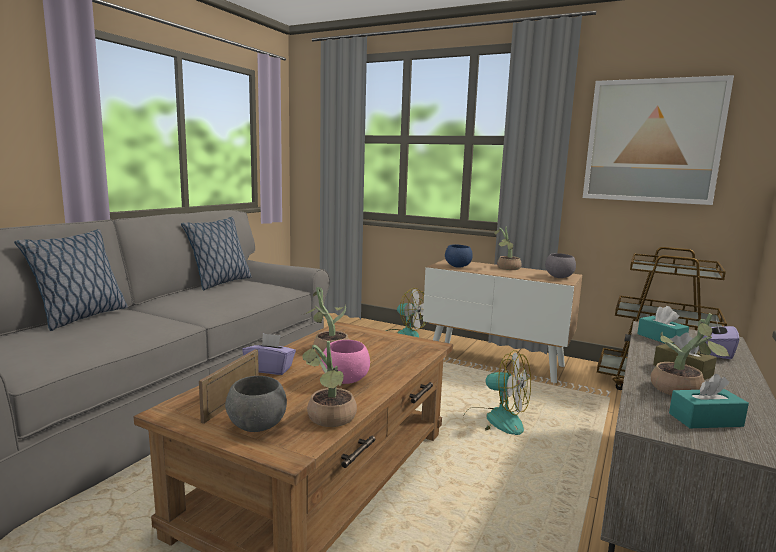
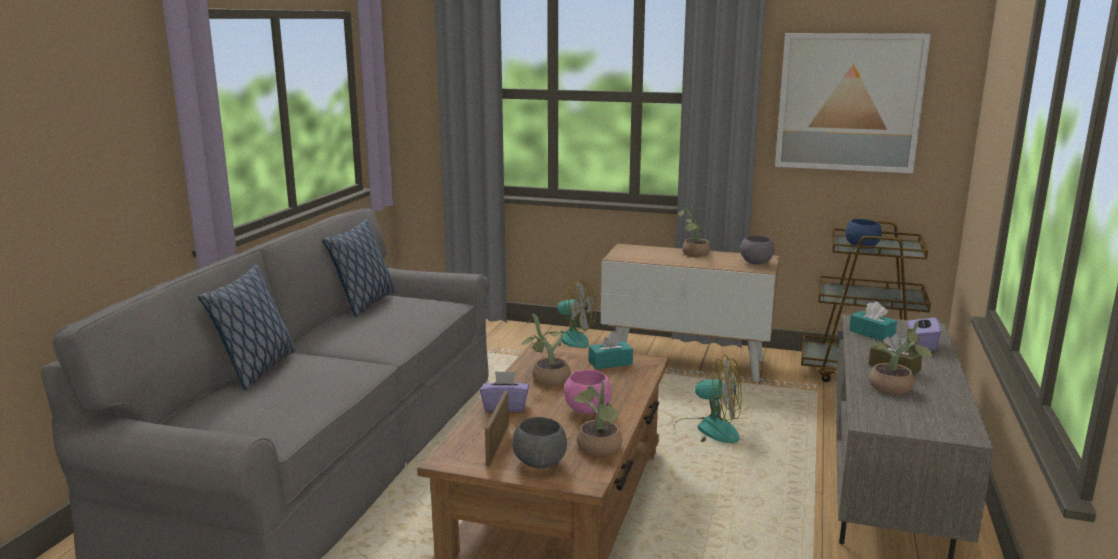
camera: 10 degrees left, 5 degrees up
(457, 267) = (638, 257): blue bowl -> blue bowl (861, 247)
(705, 420) = (916, 412): turquoise tissue box -> turquoise tissue box (610, 363)

